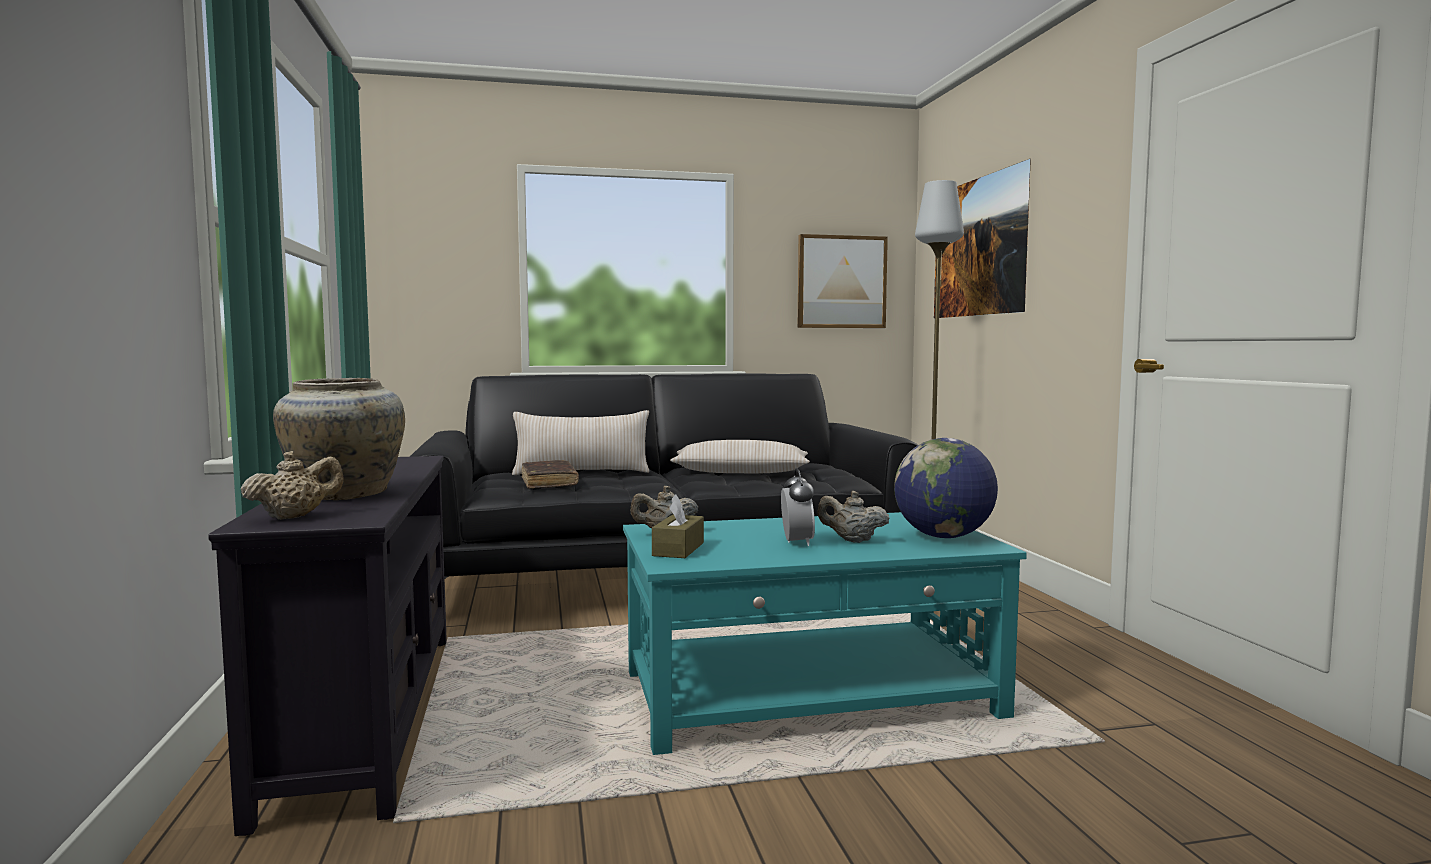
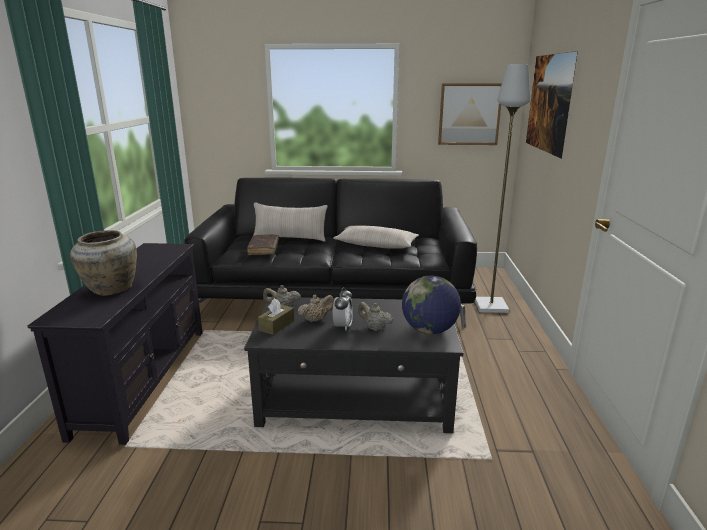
camera: 15 degrees right, 15 degrees up
(295, 517) = (72, 312): beige teapot -> beige teapot (316, 319)
(810, 695) = (356, 398): turquoise coffee table -> black coffee table

